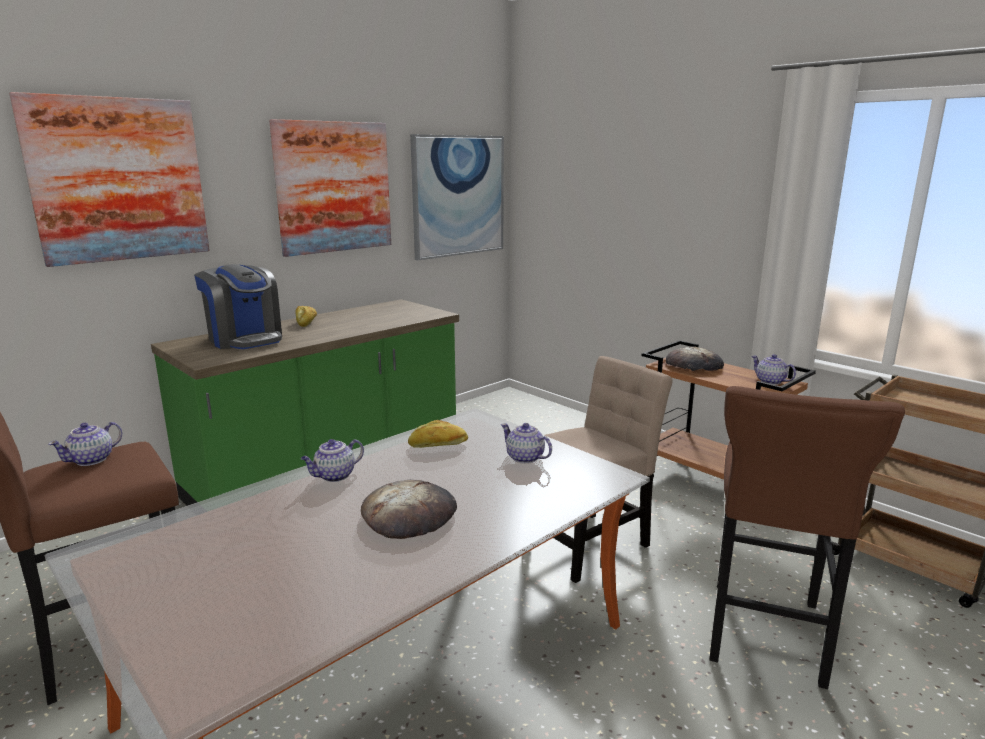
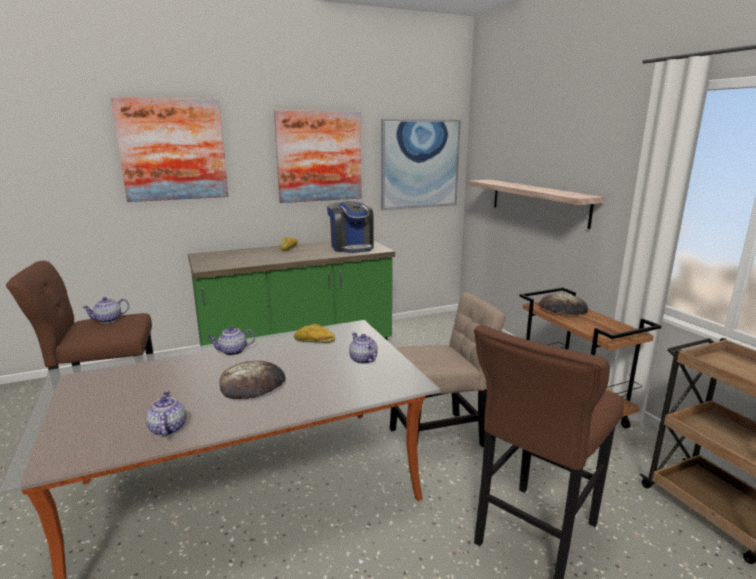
camera: 20 degrees right, 0 degrees up
(245, 339) = (241, 256): coffee machine -> coffee machine (351, 247)
(627, 238) = (538, 202): none -> shelf
(770, 381) = (618, 330): teapot -> teapot (167, 429)

